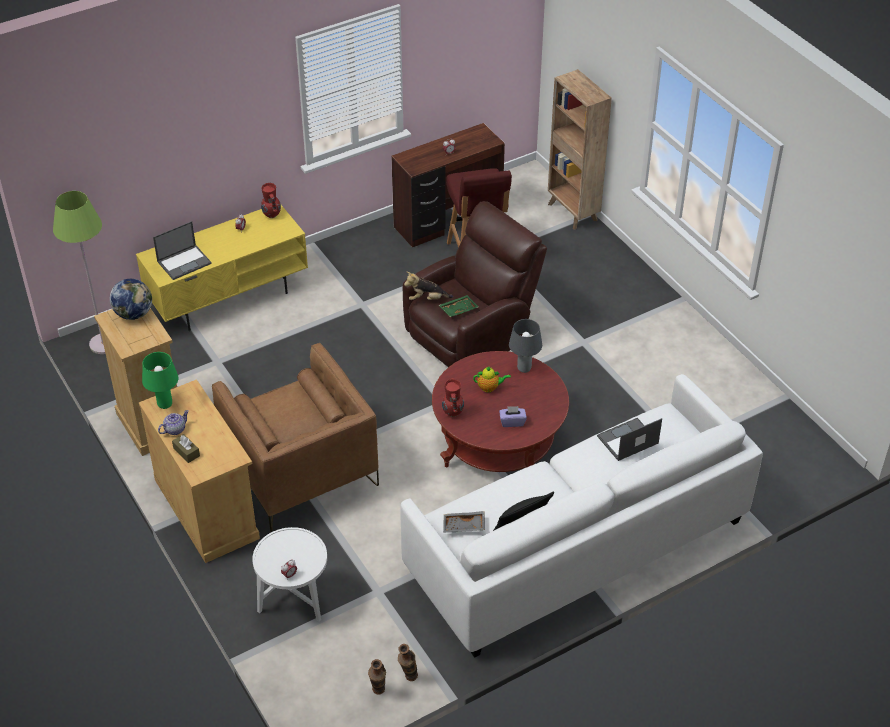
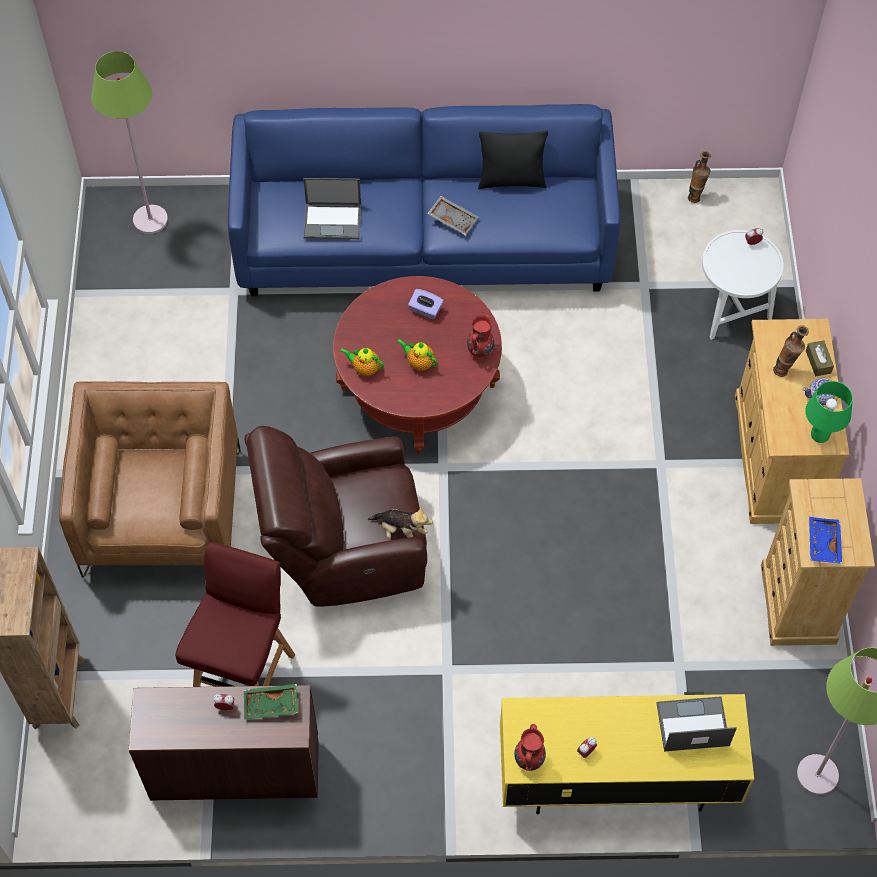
camera: 150 degrees left, 15 degrees up
(134, 314) = (822, 543): globe -> blue tray
(300, 471) = (653, 456): brown armchair -> brown armchair (163, 513)
(408, 679) = (662, 195): vase -> vase (785, 370)
(458, 309) = (375, 495): green tray -> green tray (271, 705)
(464, 526) = (559, 209): grey tray -> grey tray (453, 218)
(524, 369) = (364, 368): grey table lamp -> teapot
(577, 546) = (424, 240): white sofa -> blue sofa
(791, 466) = (150, 220): none -> green floor lamp

